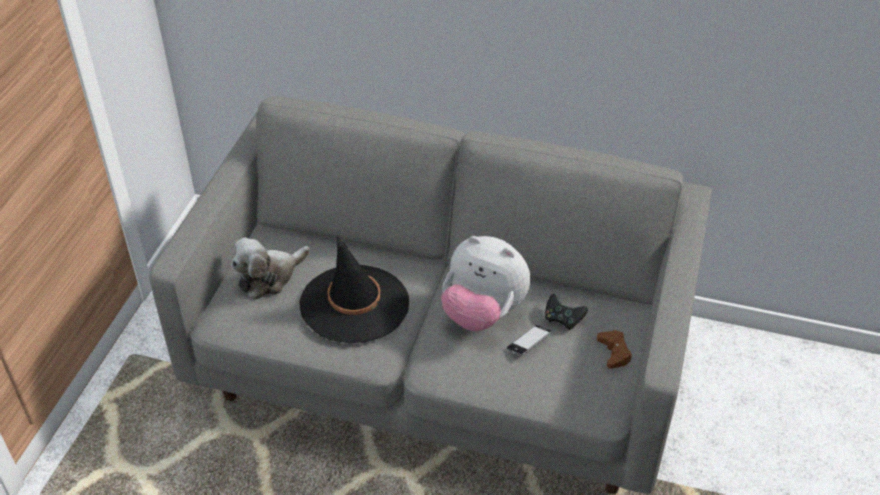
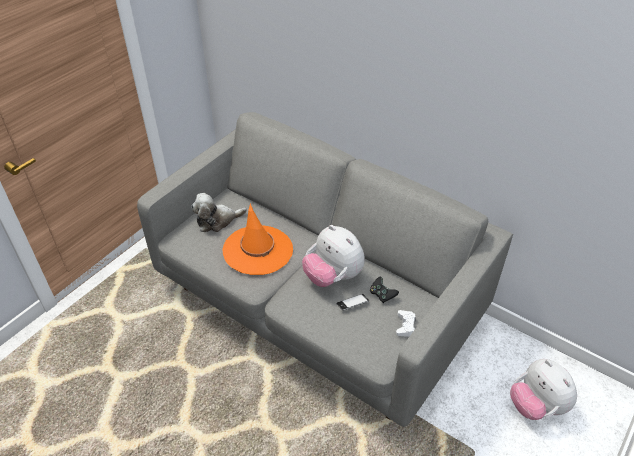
camera: 20 degrees right, 0 degrees up
(354, 304) = (258, 250): black hat -> orange hat
(614, 352) = (405, 326): brown game controller -> white game controller
(791, 415) = (536, 405): none -> plush toy

